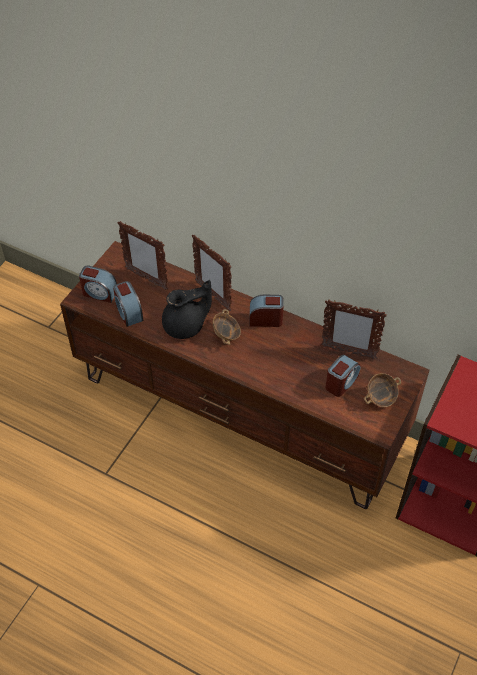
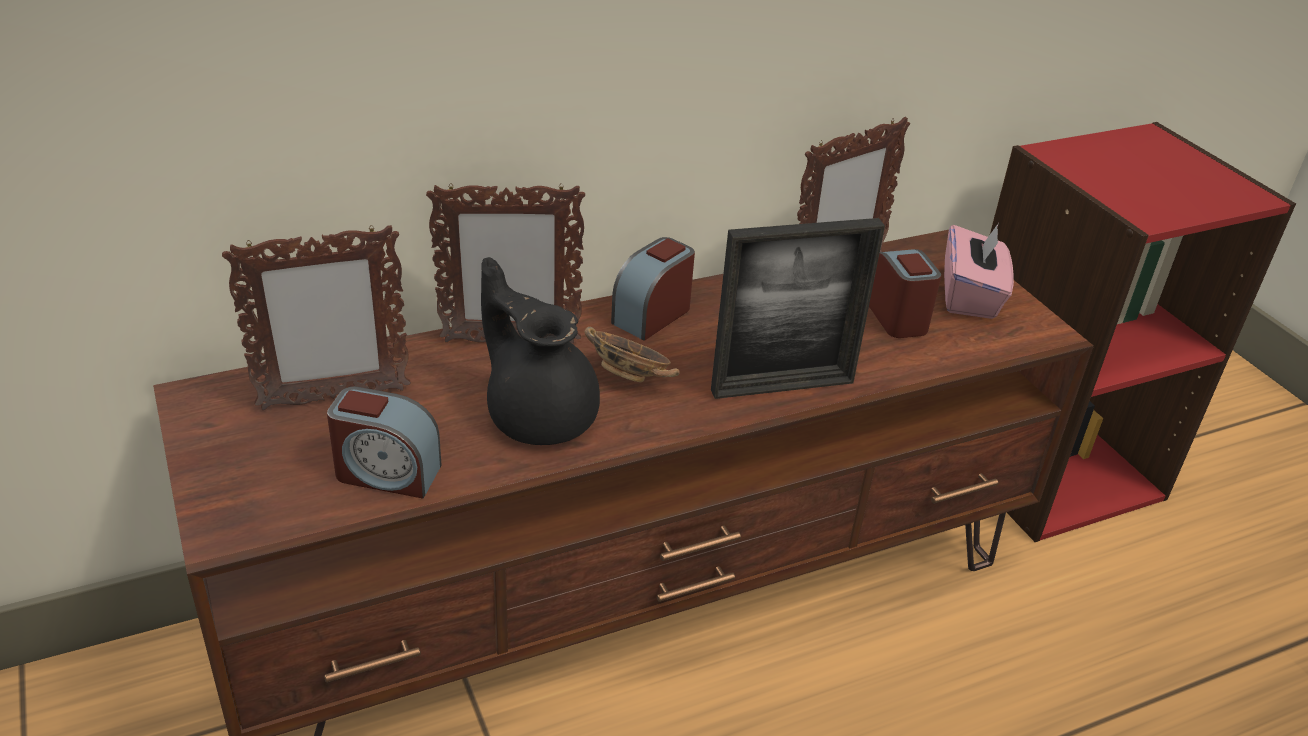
camera: 55 degrees left, 15 degrees down
(99, 293) = (261, 487): alarm clock -> none
(186, 326) = (539, 414): black teapot -> black teapot turned 60 degrees counterclockwise
(262, 374) = (782, 386): none -> picture frame
(381, 398) = (970, 296): bowl -> pink tissue box

